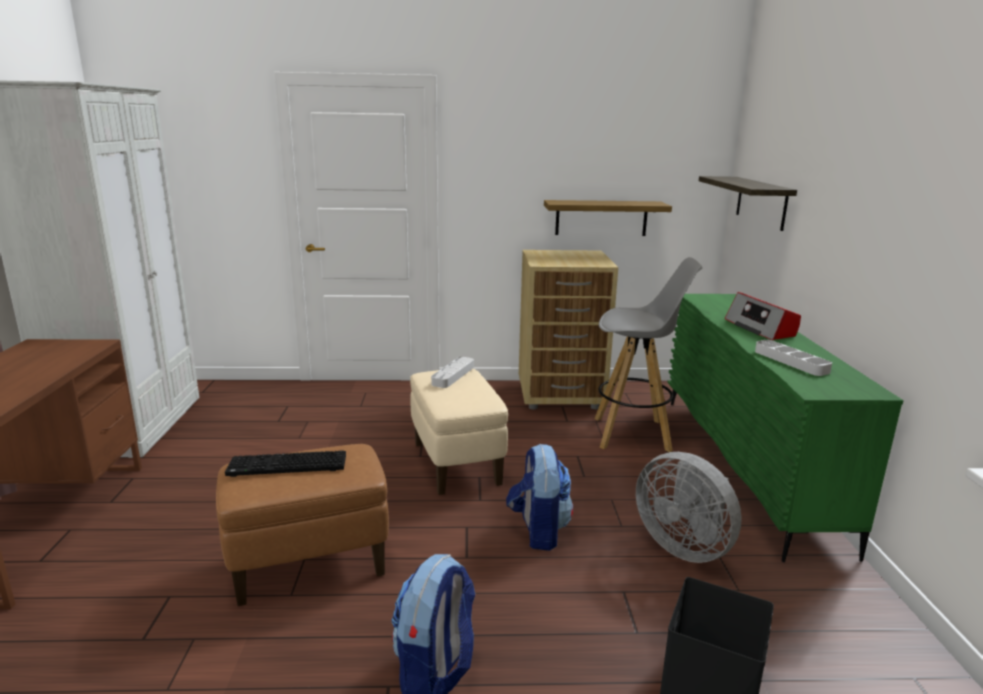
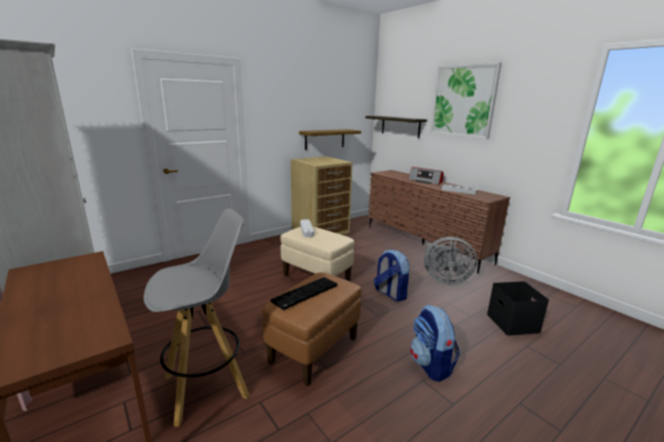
camera: 35 degrees left, 0 degrees up
(633, 435) = (372, 243): grey stool -> grey stool (208, 386)
(743, 467) = (424, 244): green dresser -> brown dresser
(854, 152) = (463, 101): none -> picture

